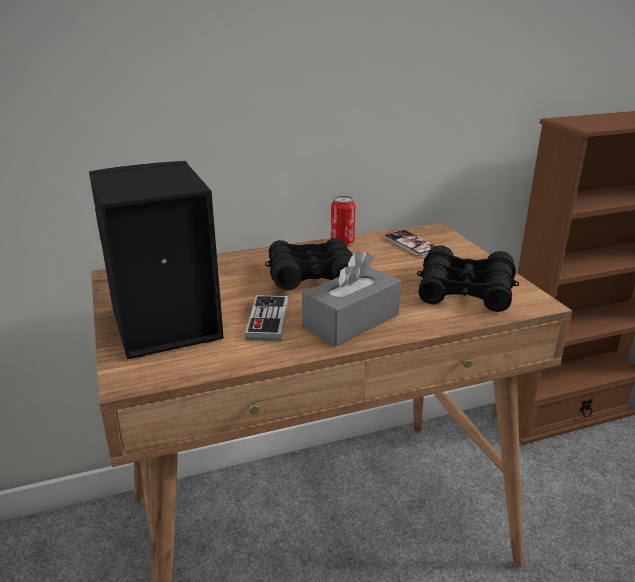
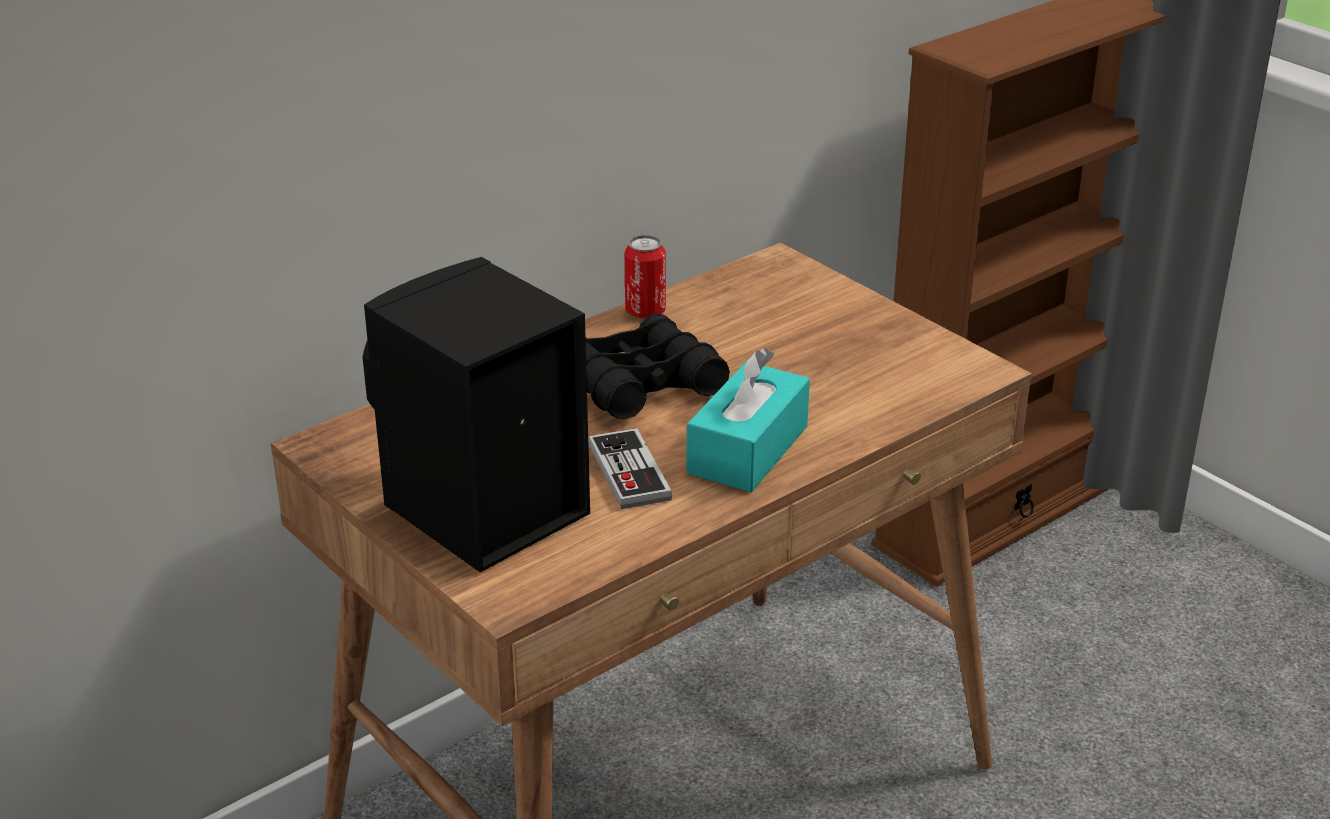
camera: 20 degrees left, 5 degrees up
(351, 321) = (748, 450): grey tissue box -> turquoise tissue box
(411, 244) = (755, 296): phone -> none
(465, 291) = (878, 369): black binoculars -> none

